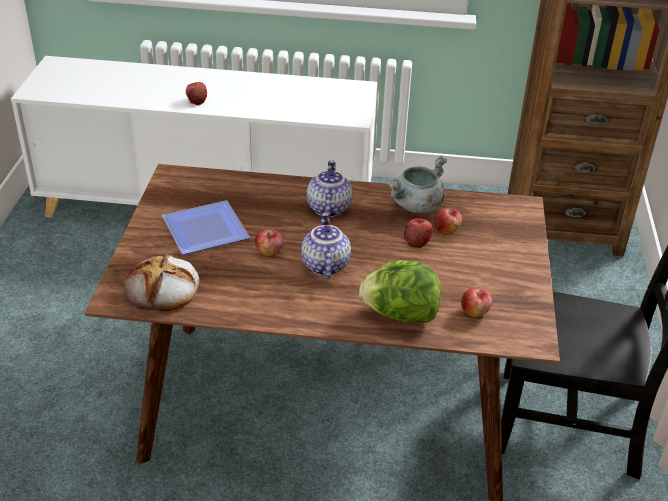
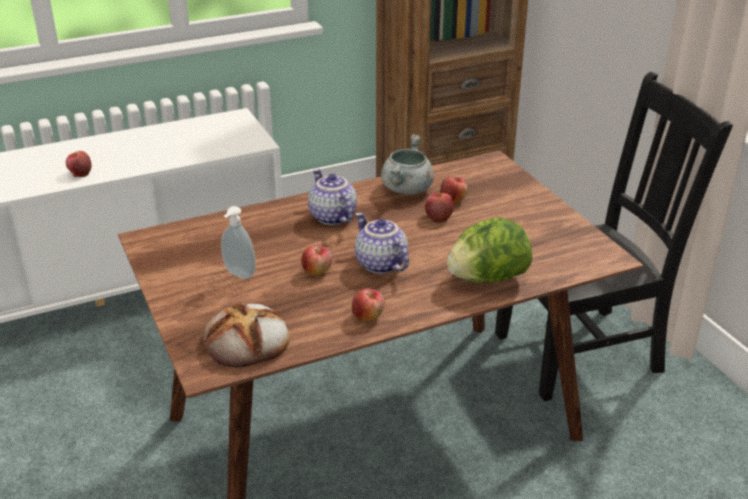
camera: 30 degrees left, 5 degrees down
(209, 231) = (238, 275): plate -> soap dispenser
(475, 312) = (543, 253): apple -> apple (368, 316)

